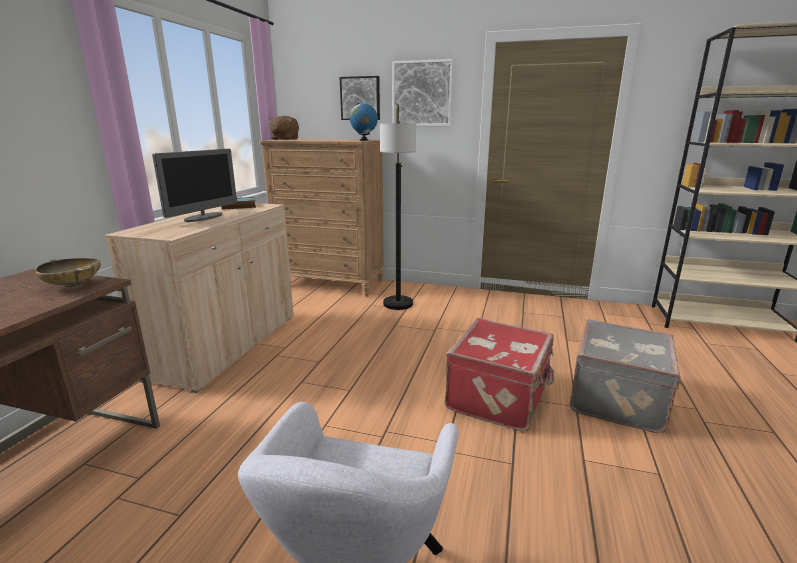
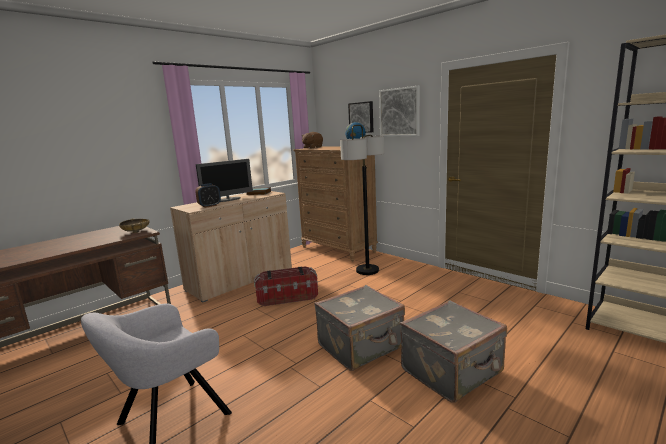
camera: 30 degrees right, 5 degrees down
(189, 228) = (209, 206): none -> alarm clock
(330, 356) = (287, 297): none -> storage box
(499, 398) = (361, 347): red suitcase -> grey suitcase

